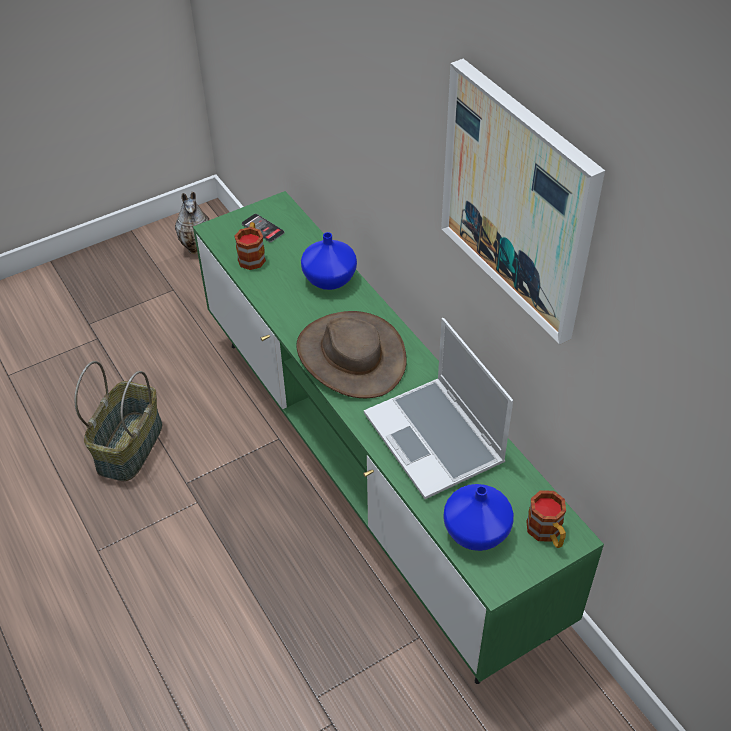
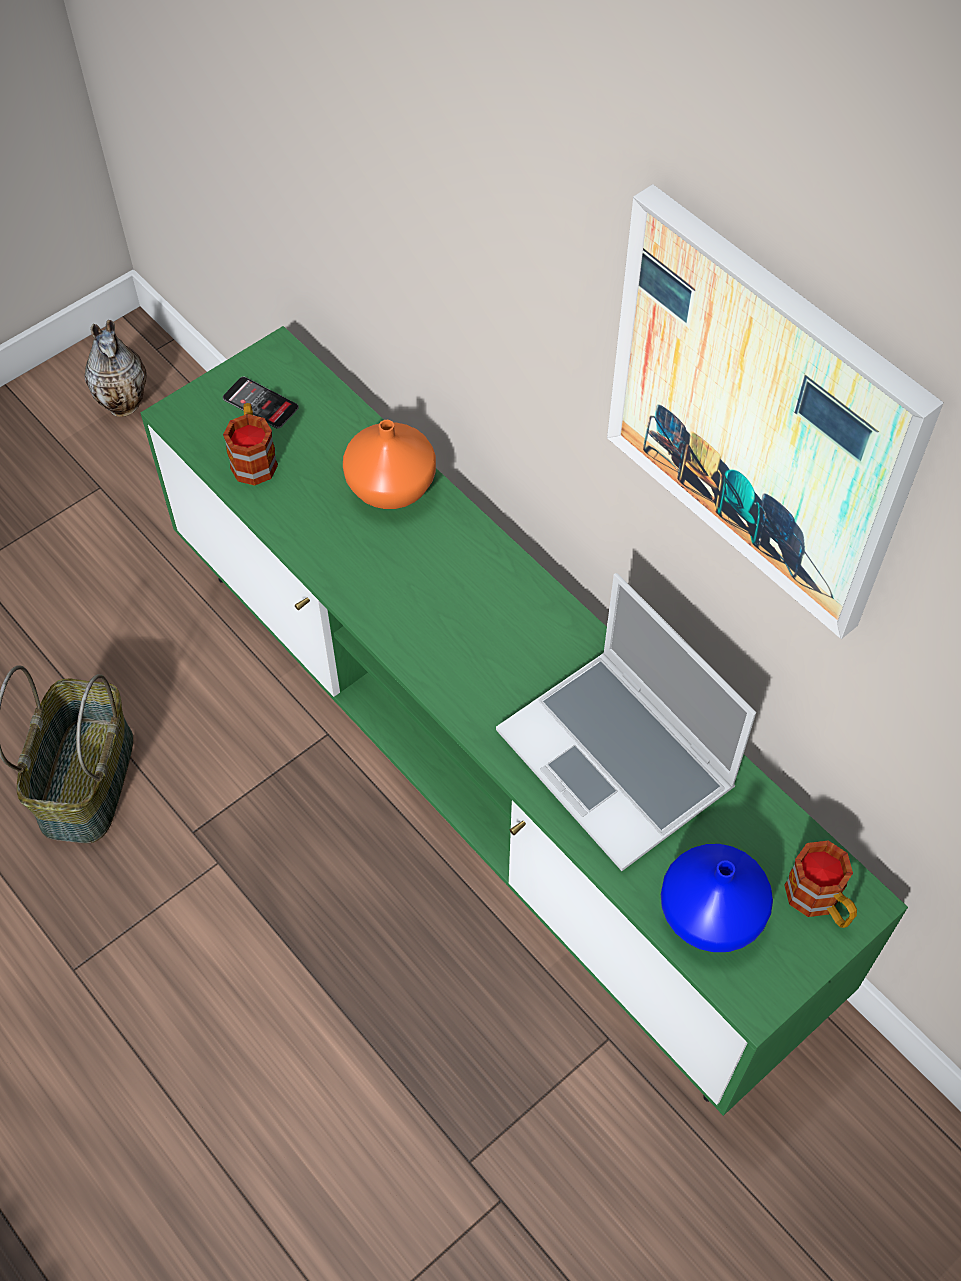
camera: 10 degrees left, 10 degrees up
(329, 280) = (391, 488): blue vase -> orange vase
(351, 356) = (454, 626): brown hat -> none

